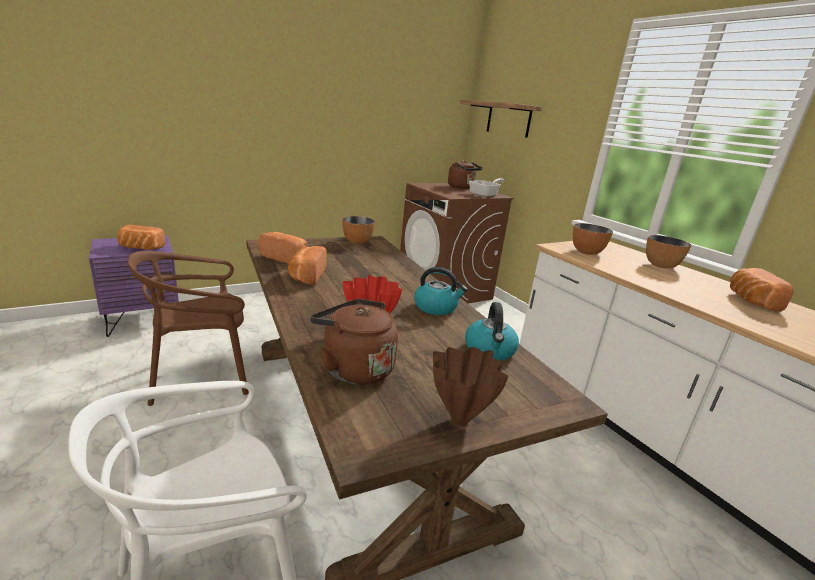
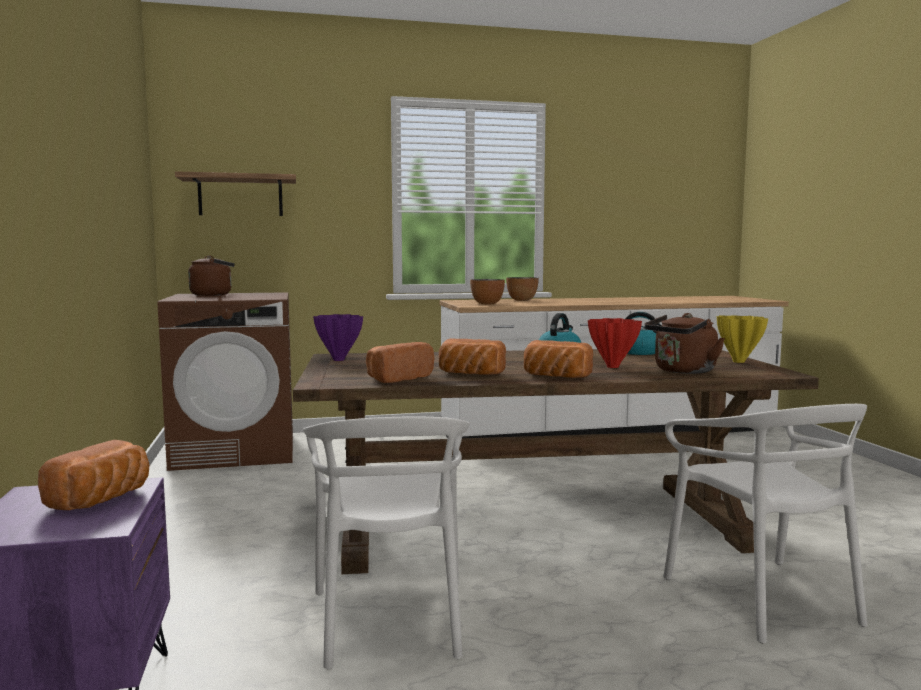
camera: 70 degrees left, 15 degrees down
(200, 377) = (390, 620): brown chair -> white chair
(357, 242) = (339, 360): bowl -> purple vase
(458, 421) = (739, 362): brown vase -> yellow vase
(485, 195) = (267, 294): frying pan -> none
(750, 300) = (593, 299): bread -> bread (554, 377)

